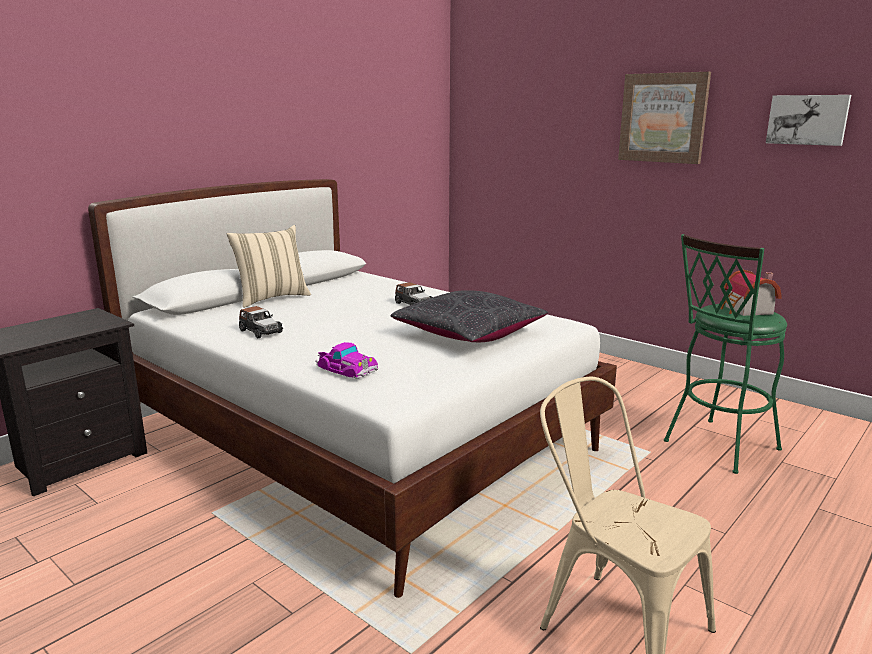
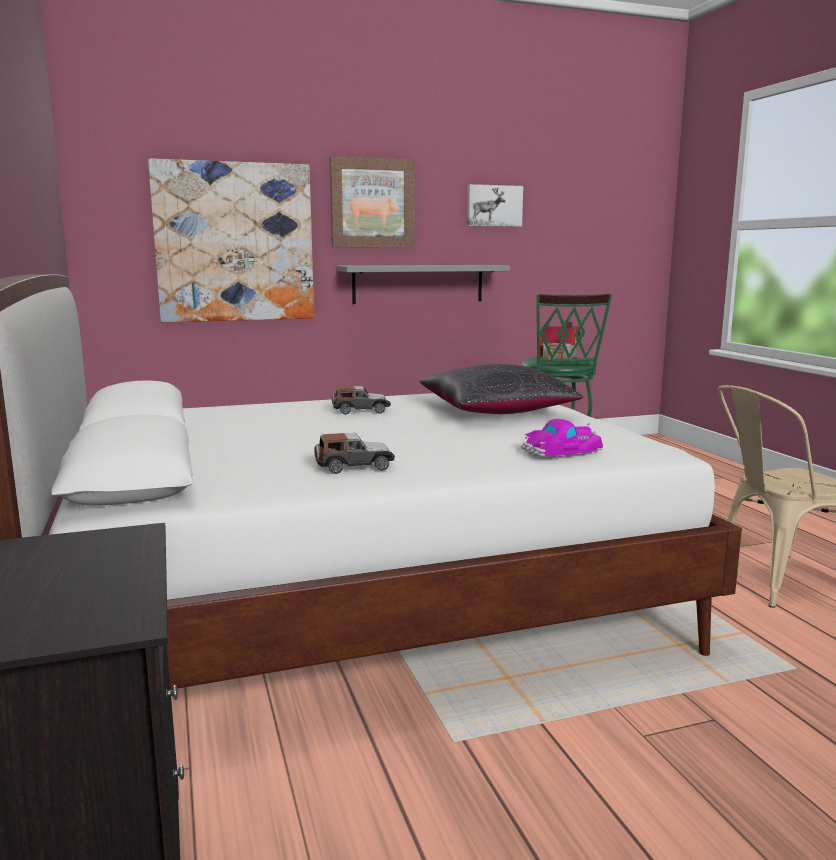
camera: 60 degrees left, 5 degrees down
(271, 298) = (197, 449): beige pillow -> none
(546, 151) = (235, 242): none -> picture
(701, 202) = (418, 283): none -> grey shelf

